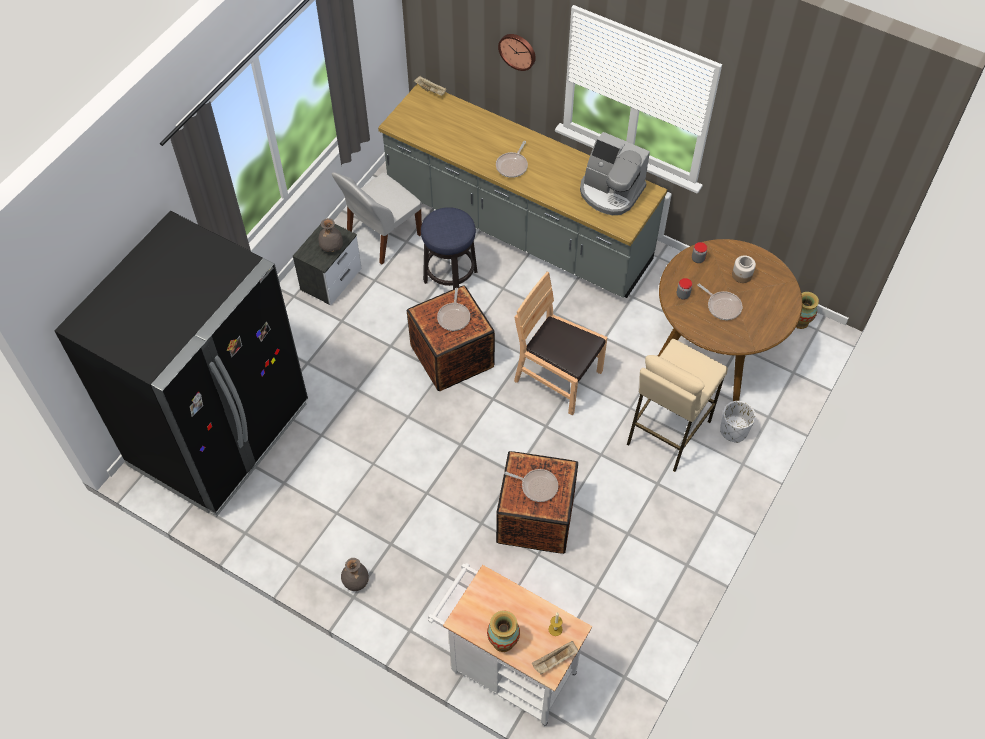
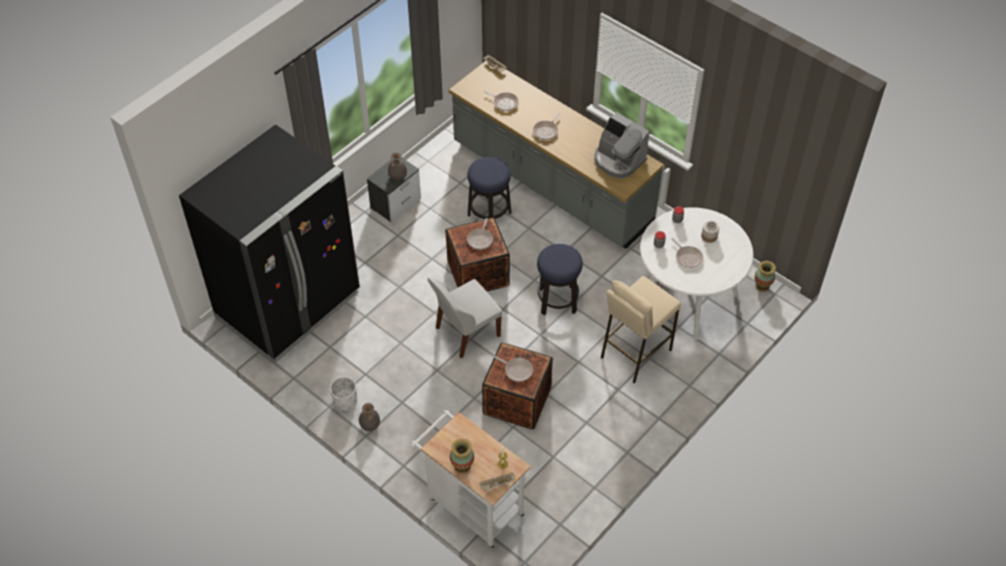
camera: 10 degrees right, 5 degrees down
(382, 236) = (442, 176): white chair -> white chair (466, 333)
(452, 135) = (504, 103): none -> frying pan
(518, 51) = (562, 43): wall clock -> none
(558, 377) = (557, 300): brown chair -> stool
(714, 350) = (687, 298): brown dining table -> white dining table
(733, 431) = (688, 360): white planter -> white planter (345, 402)

